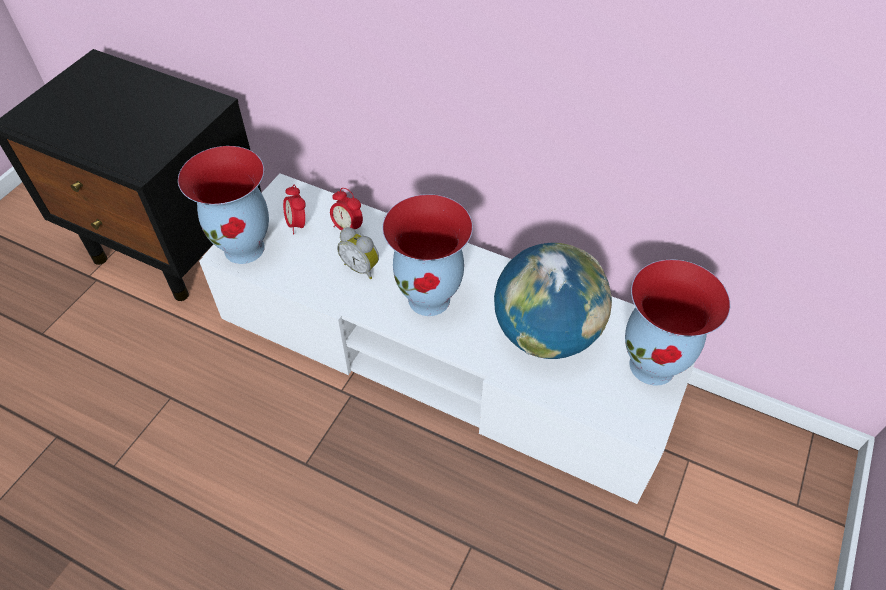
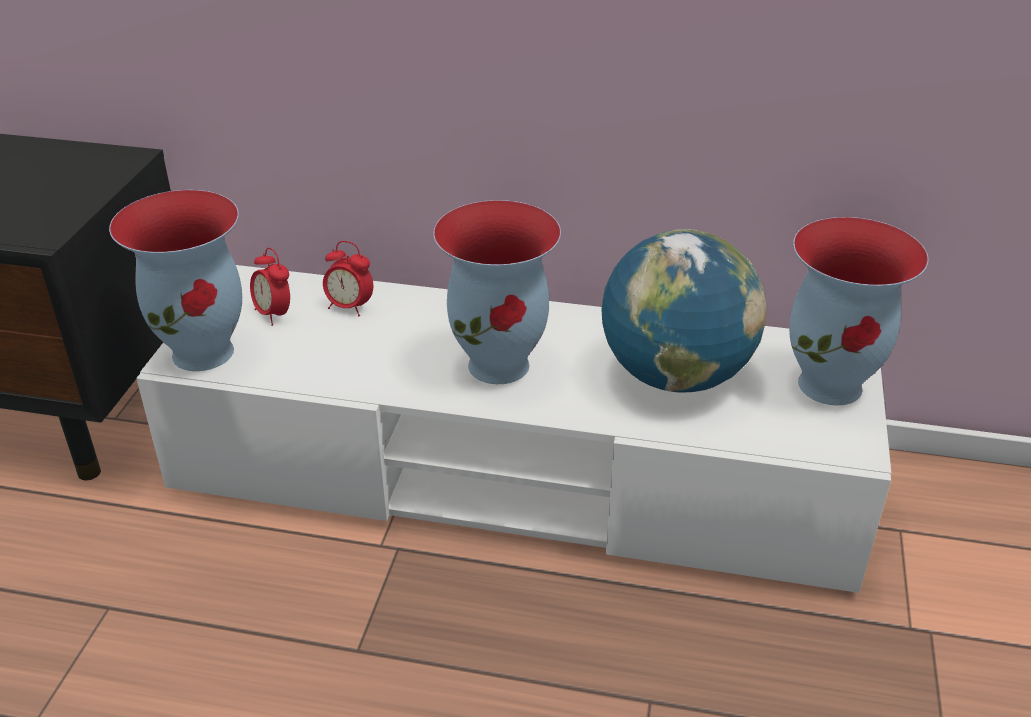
camera: 15 degrees left, 15 degrees down
(362, 267) = (387, 346): alarm clock -> none

